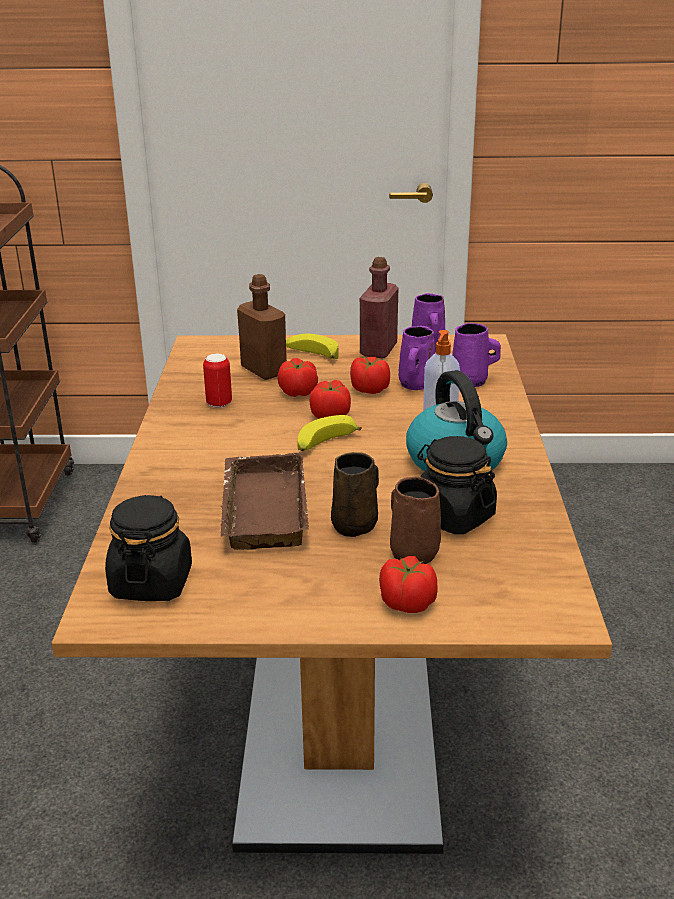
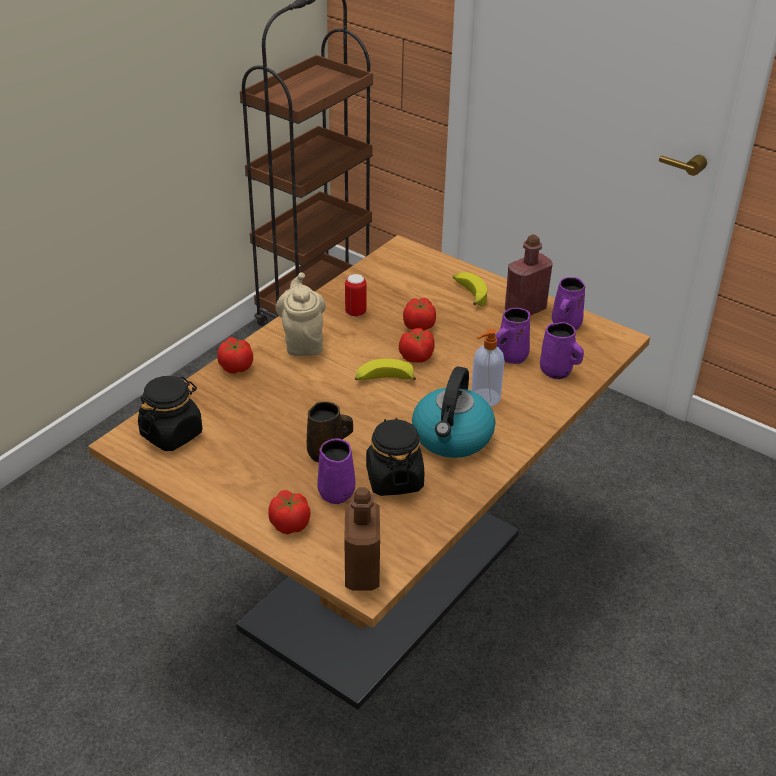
camera: 35 degrees right, 10 degrees up
(195, 445) = (303, 342): none -> beige teapot
(260, 508) = (285, 412): brown tray -> none
(264, 370) = (418, 295): brown bottle -> brown bottle (362, 572)
(369, 389) = (472, 345): tomato -> tomato (236, 366)
(412, 551) = (337, 491): brown mug -> purple mug

